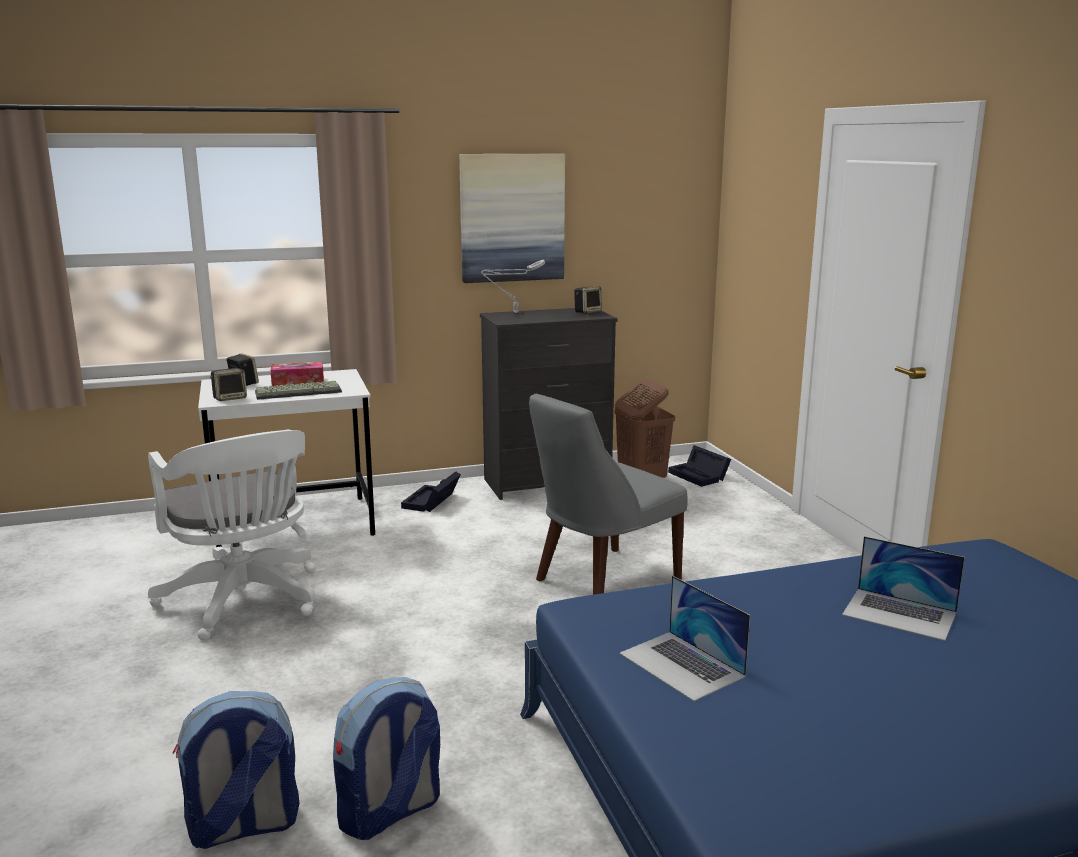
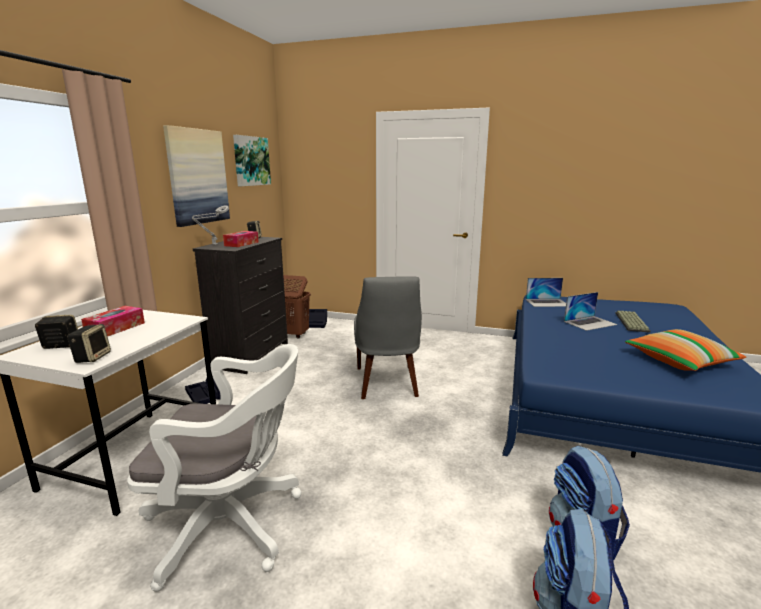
camera: 55 degrees left, 0 degrees up
(299, 392) = (143, 333): keyboard -> keyboard (630, 322)
(539, 317) = (241, 244): none -> tissue box
(635, 193) = (251, 161): none -> picture
(681, 665) = (618, 369): laptop -> laptop (547, 302)
(829, 724) = (680, 362): none -> pillow

